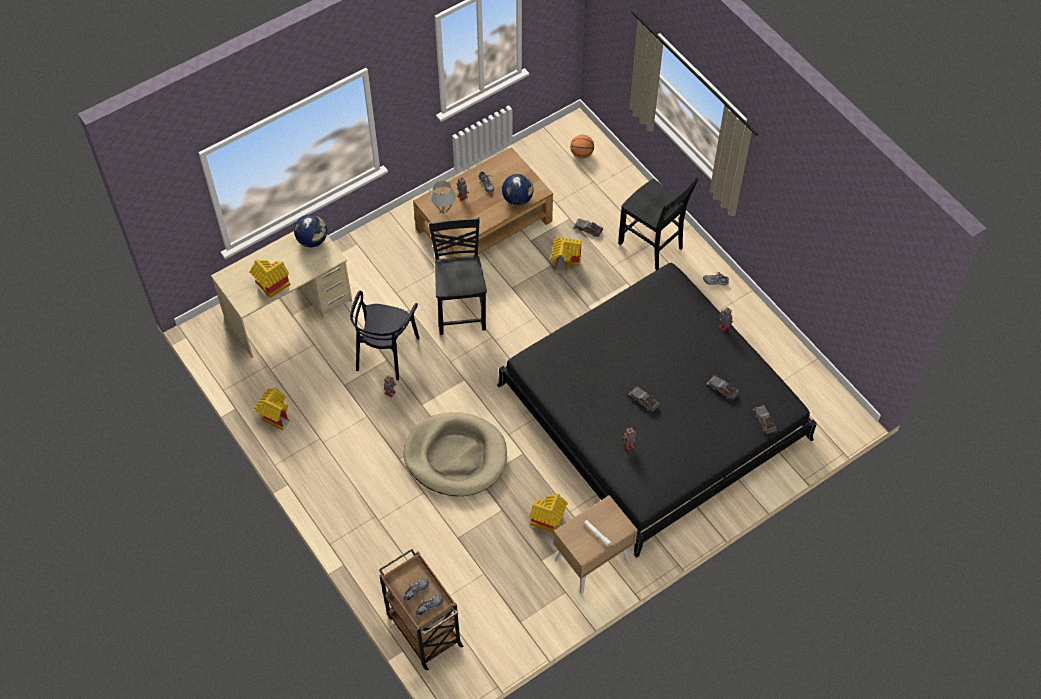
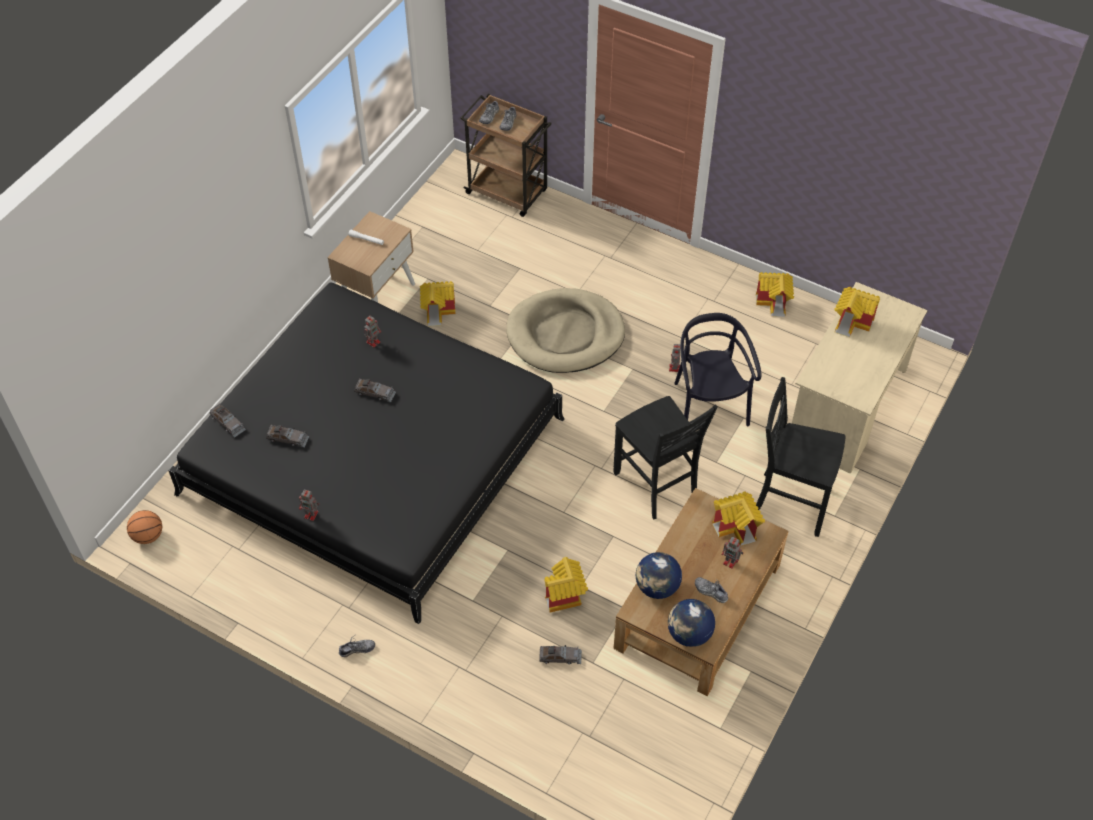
camera: 155 degrees right, 5 degrees down
(312, 240) = (851, 388): globe -> globe (689, 634)
(444, 213) = (737, 528): white table lamp -> toy house
(581, 154) = (630, 777): basketball -> basketball (148, 536)
(652, 246) = (462, 666): black chair -> black chair (790, 502)

